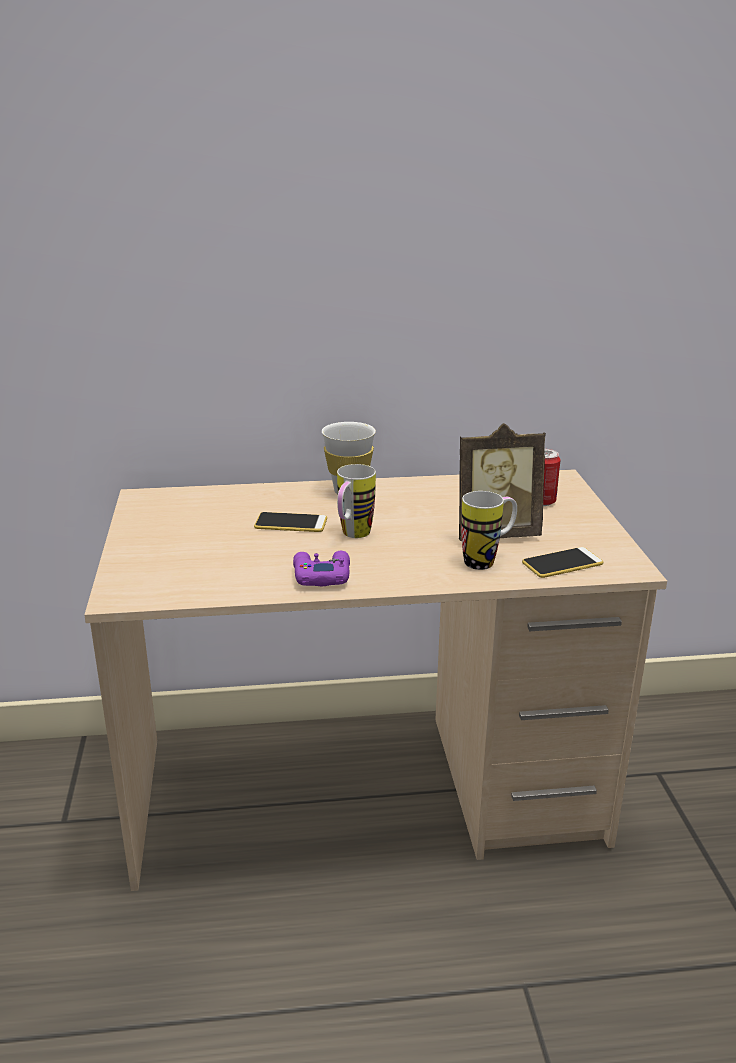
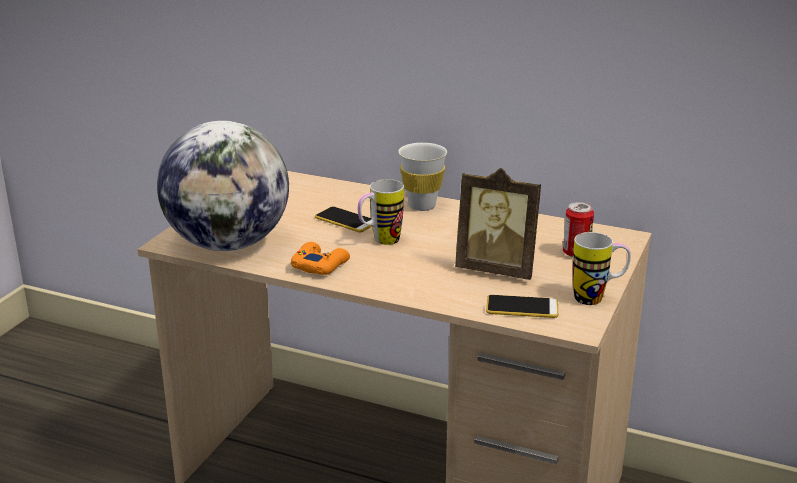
camera: 30 degrees right, 0 degrees up
(192, 580) = (228, 244): none -> globe
(321, 575) = (320, 265): purple game controller -> orange game controller
(487, 560) = (461, 288): mug -> mug (597, 298)

